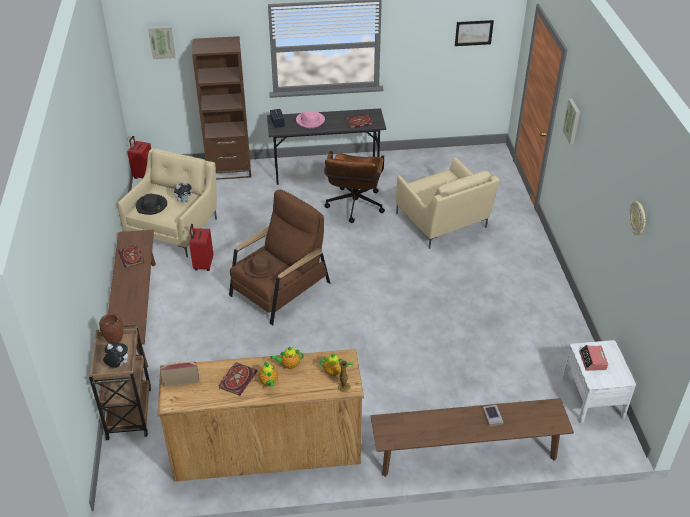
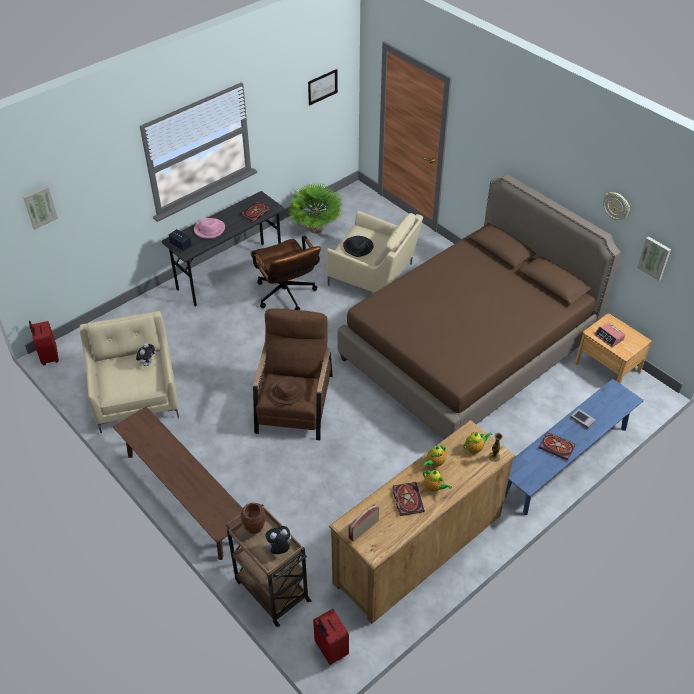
camera: 35 degrees left, 5 degrees up
(132, 257) = (154, 444): book -> book (558, 447)
(151, 206) = (120, 384): black hat -> black hat (358, 247)
(203, 264) = (201, 417): red suitcase -> red suitcase (330, 650)
(229, 170) = (134, 312): brown bookcase -> none
(429, 166) = (316, 229): none -> potted plant
(466, 454) = (565, 461): brown bench -> blue bench
(468, 318) = (468, 349): none -> brown bed
(572, 121) = (481, 141): picture -> picture (654, 258)
(592, 397) = (607, 367): white nightstand -> brown nightstand

